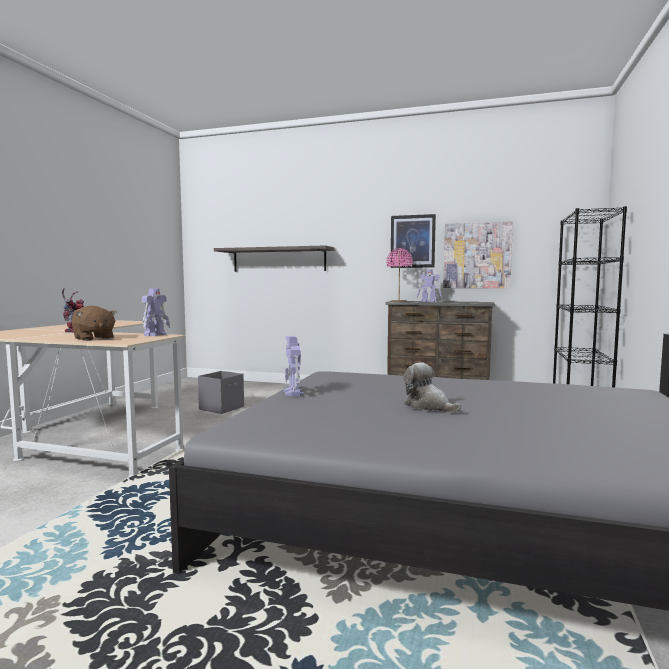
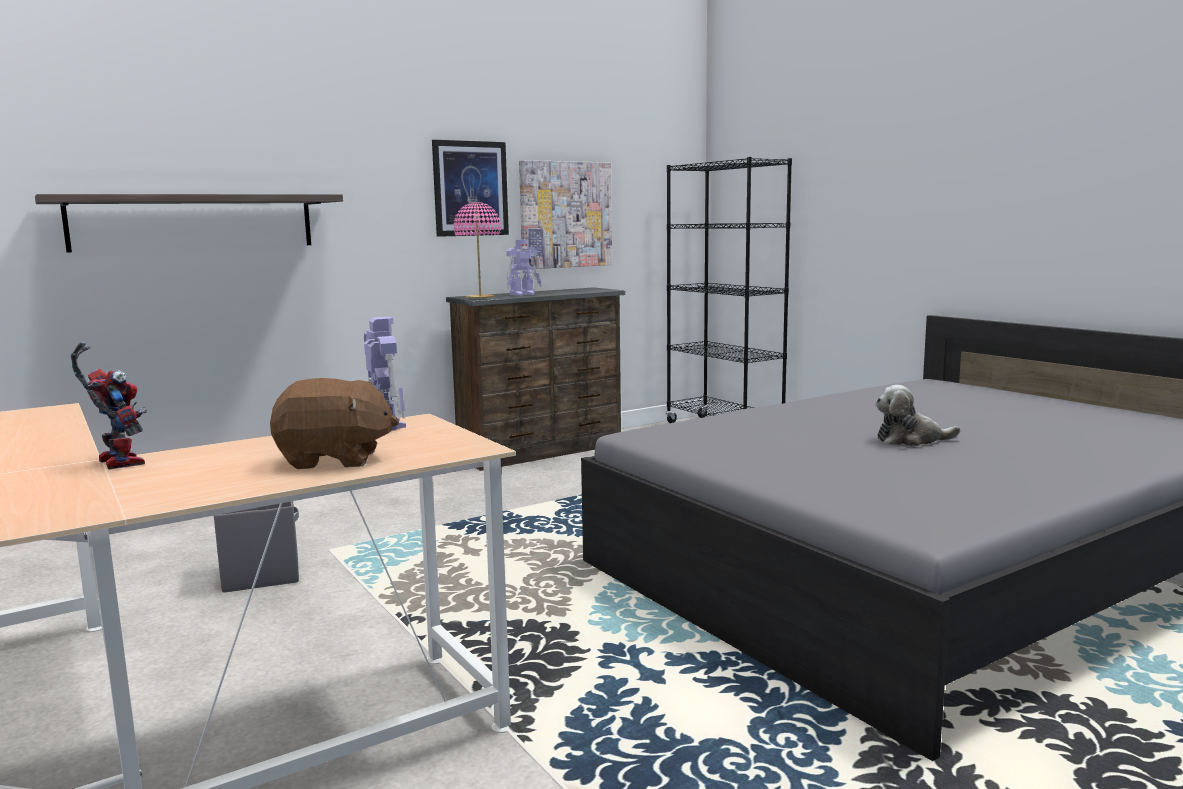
camera: 50 degrees left, 5 degrees up
(293, 393) = (748, 469): toy robot -> none

